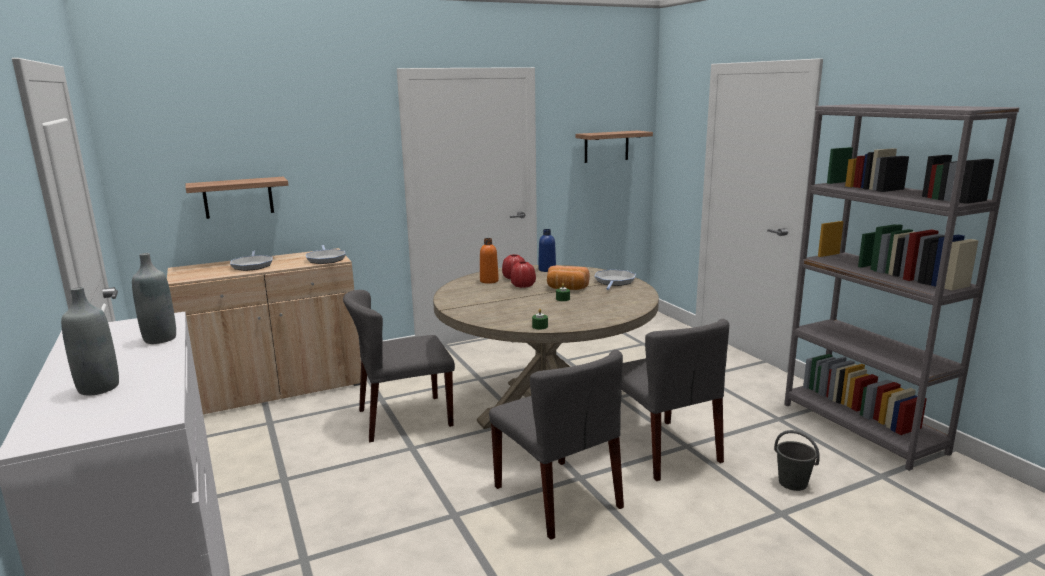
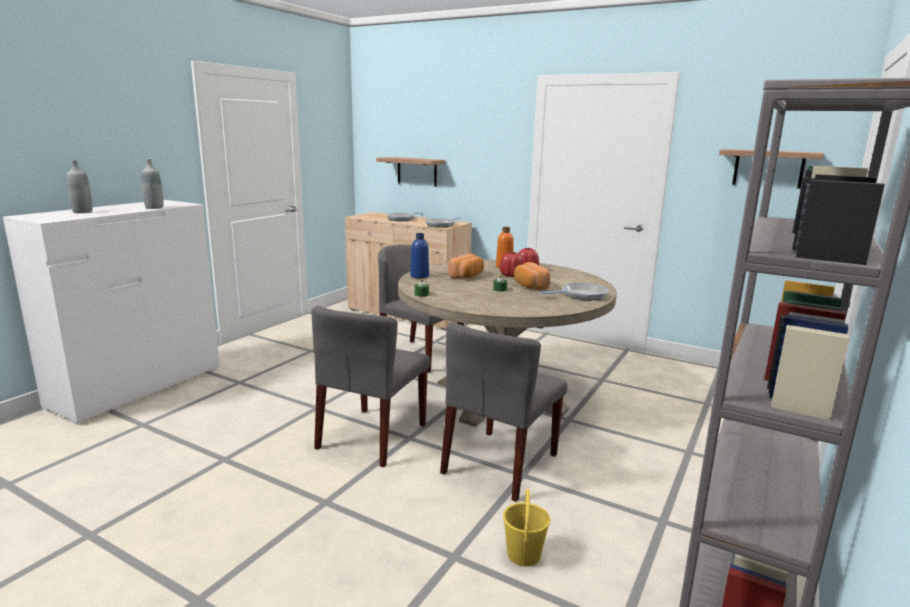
camera: 55 degrees right, 0 degrees up
(501, 299) = (467, 276): none -> bread
(547, 270) = (569, 274): blue bottle -> blue bottle (419, 276)
(793, 483) = (523, 555): grey bucket -> yellow bucket

